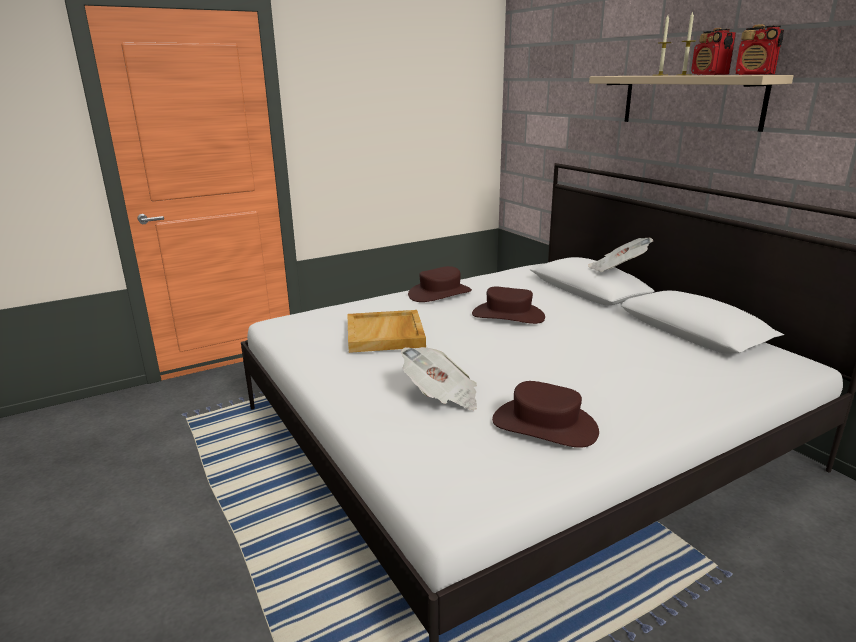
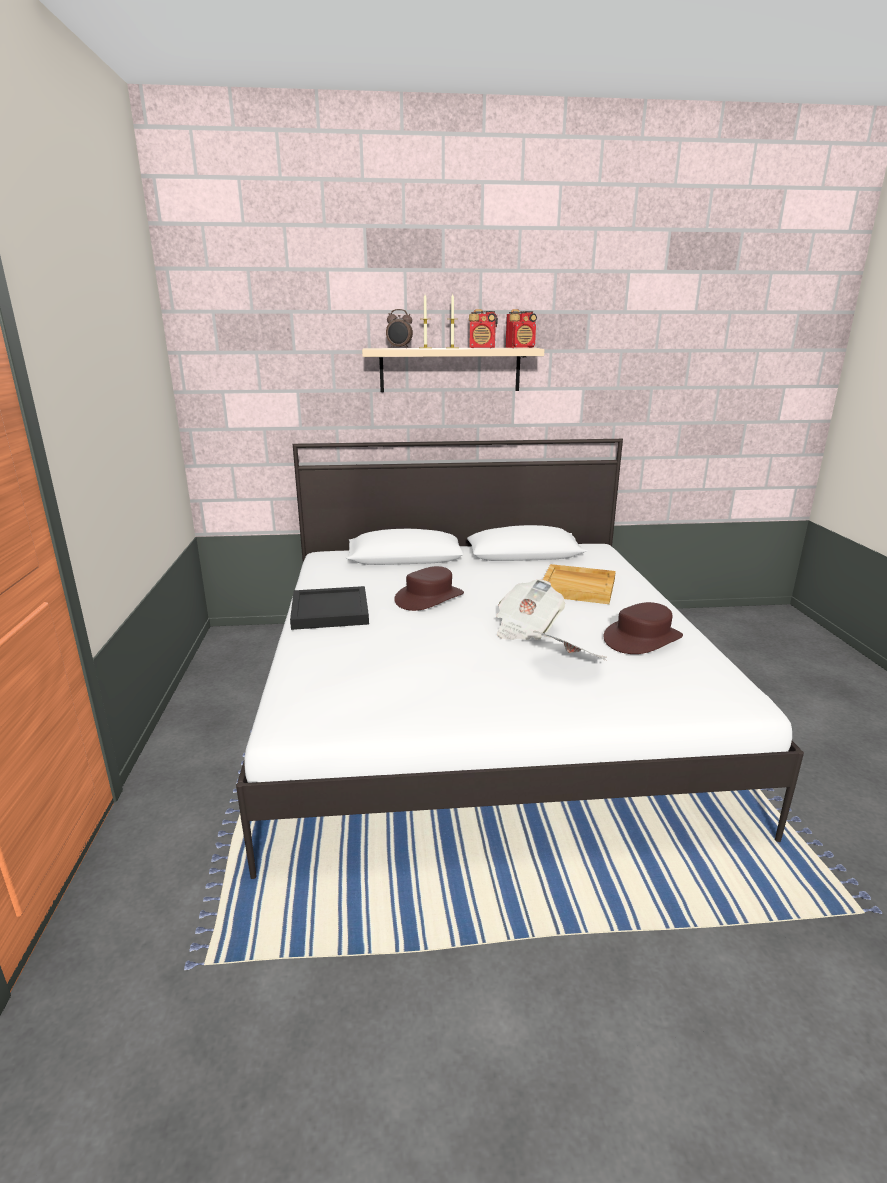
camera: 65 degrees left, 0 degrees up
(386, 334) = (417, 659): beige tray -> beige tray (578, 587)
(440, 293) = (331, 611): brown hat -> black tray
(617, 269) = (432, 528): newspaper -> newspaper (526, 628)
(633, 75) = (399, 348): none -> alarm clock

